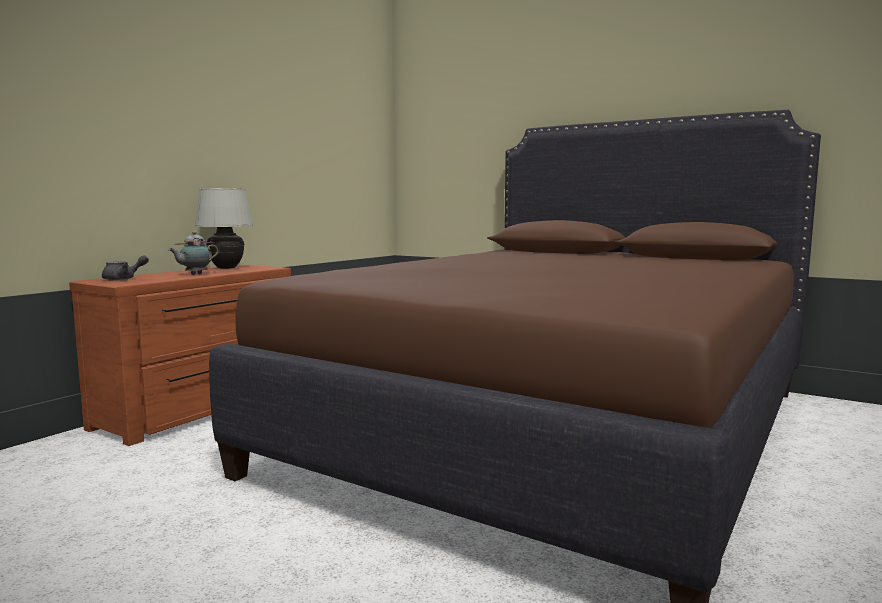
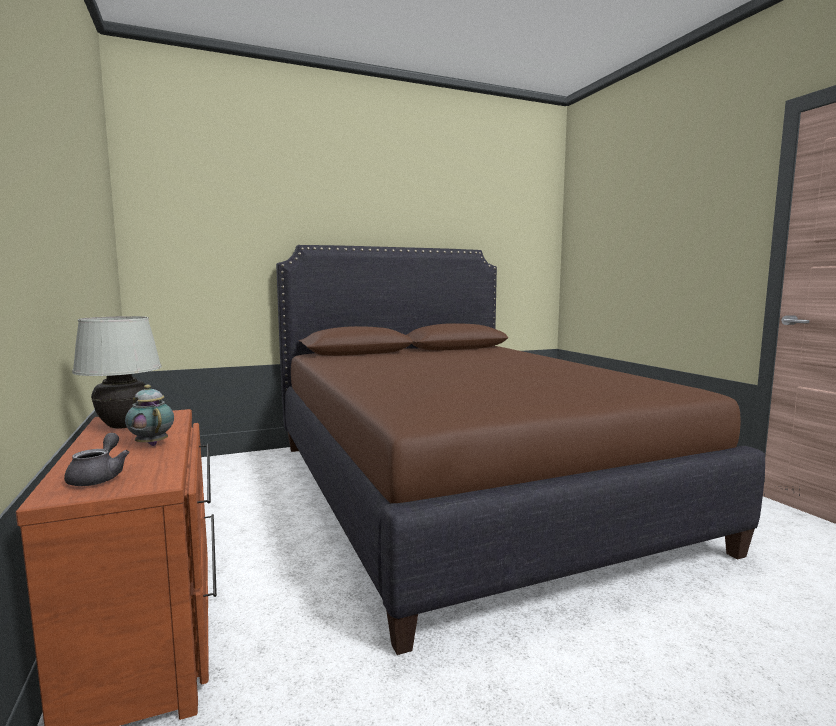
camera: 55 degrees left, 0 degrees up
(194, 274) = (151, 444): teapot -> teapot turned 150 degrees clockwise

